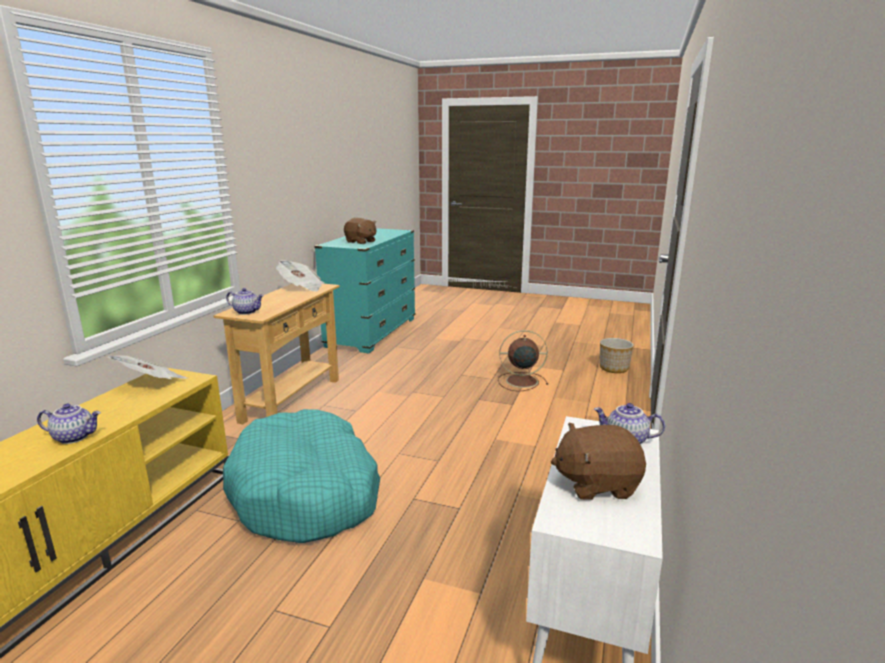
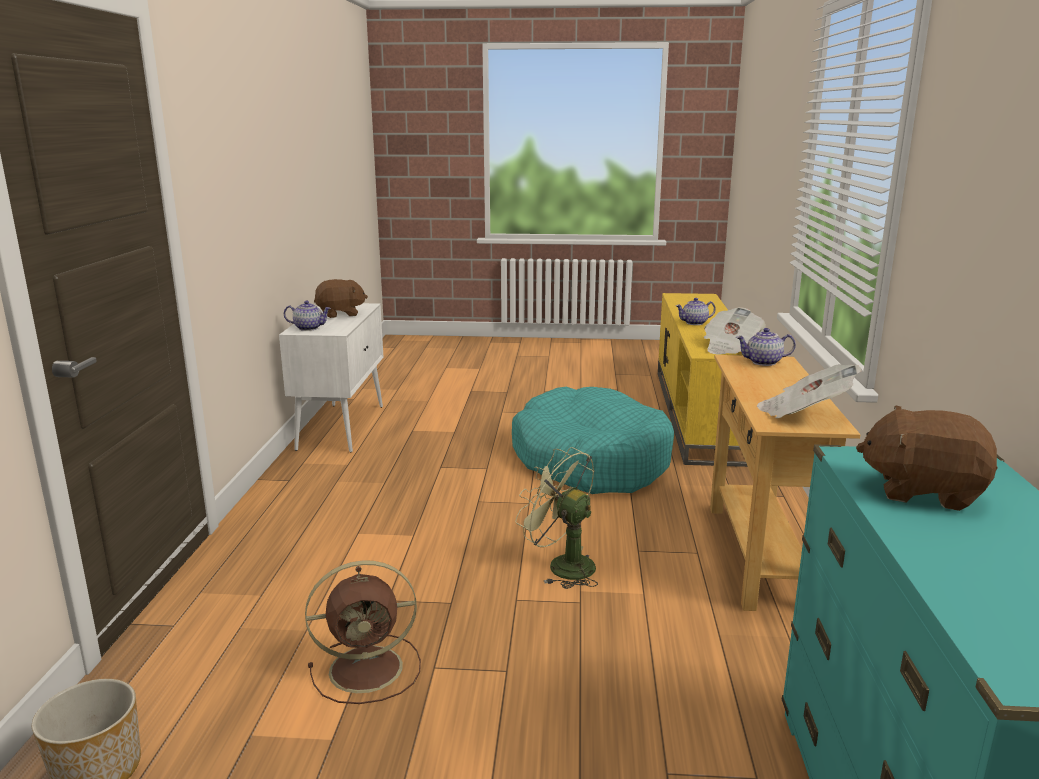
camera: 165 degrees right, 0 degrees up
(408, 408) = (562, 565): none -> green fan

